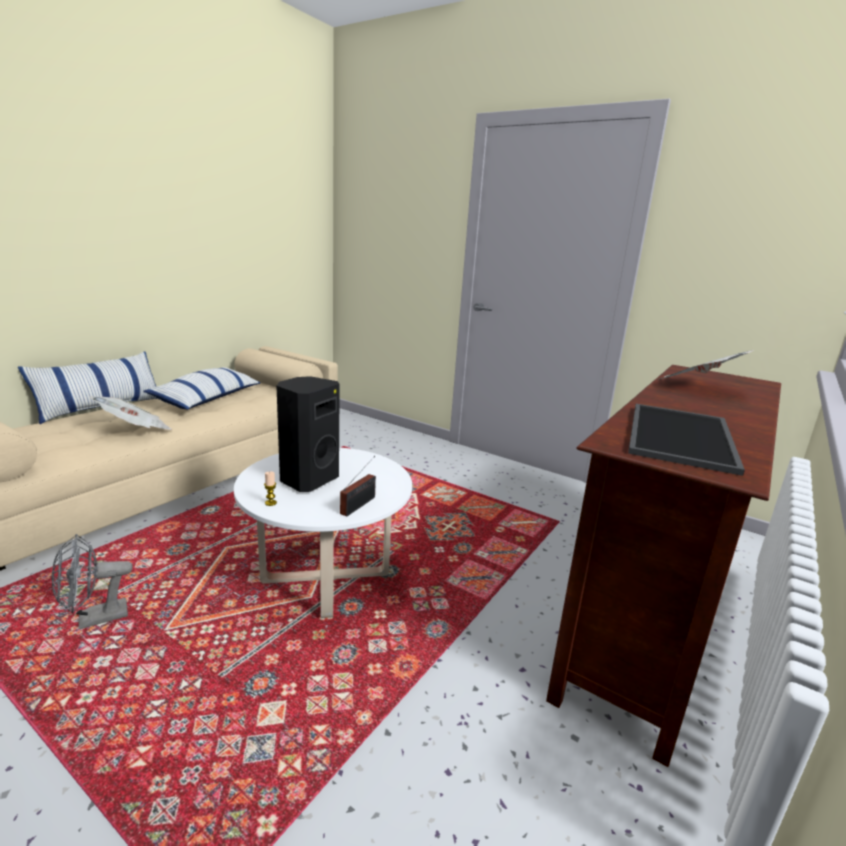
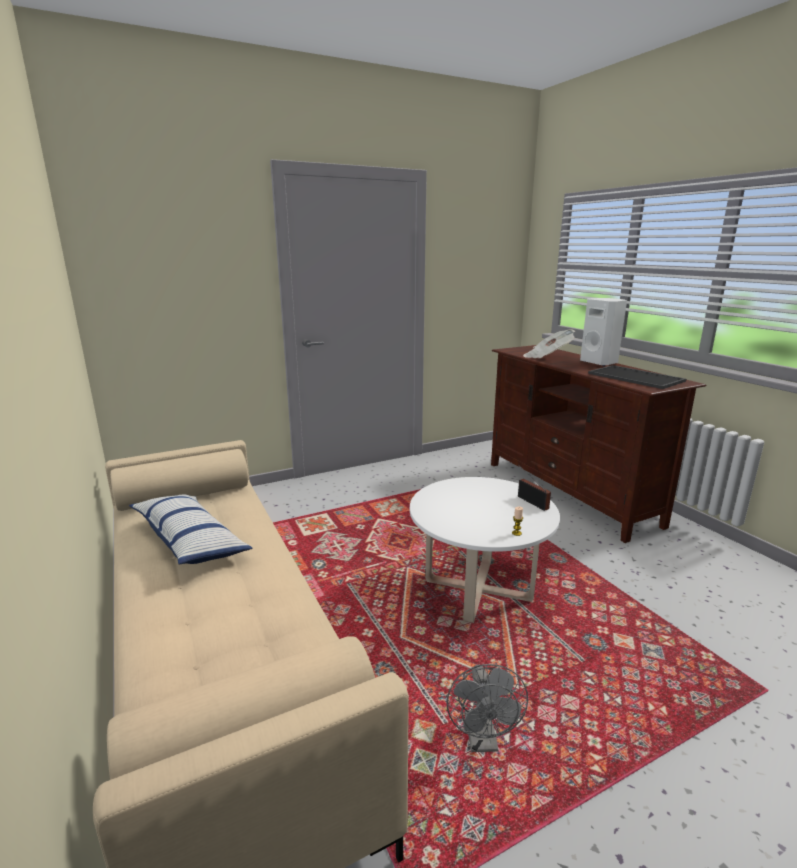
camera: 60 degrees left, 0 degrees up
(101, 407) = (129, 626): pillow -> none
(136, 430) = (269, 595): newspaper -> none
(307, 479) = (479, 513): black speaker -> none
(741, 415) = (599, 362): none -> white speaker

